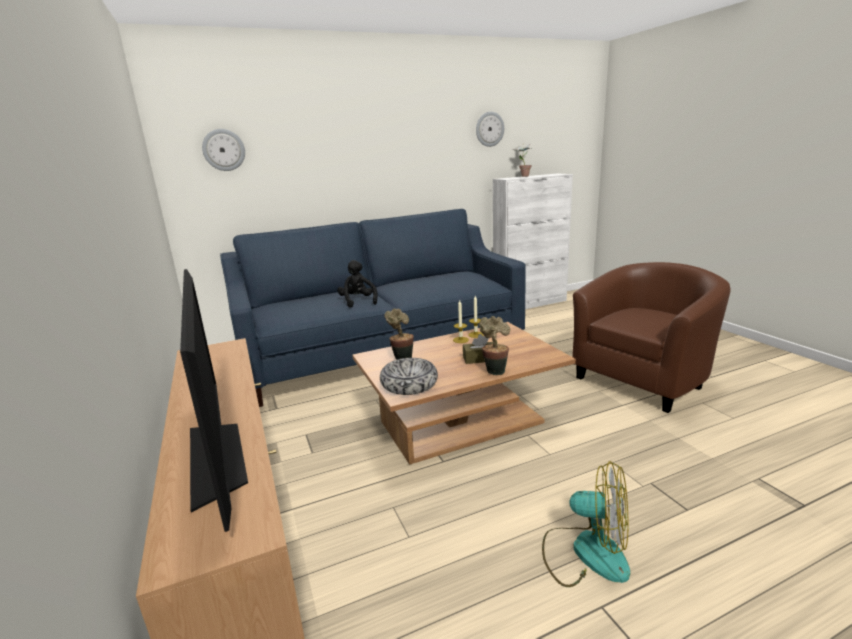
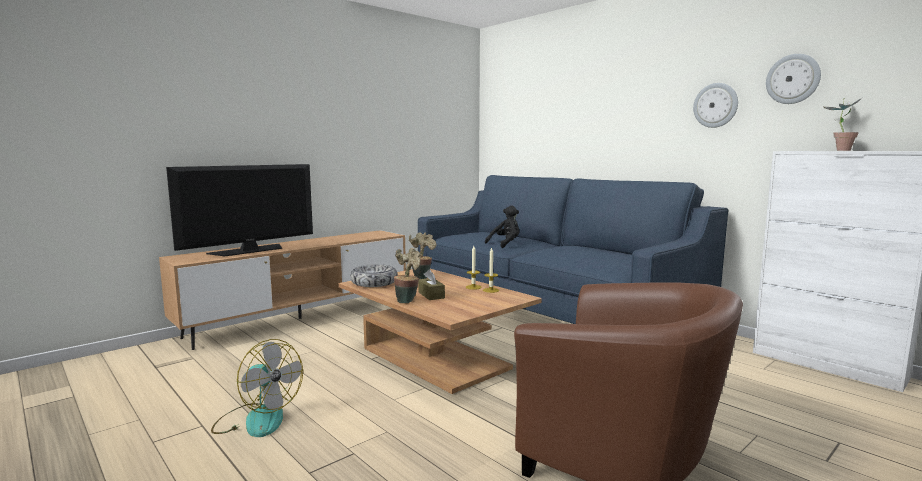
camera: 70 degrees right, 10 degrees down
(224, 150) = (515, 110): wall clock -> wall clock (715, 105)
(586, 552) = (257, 419): fan -> fan turned 60 degrees counterclockwise

